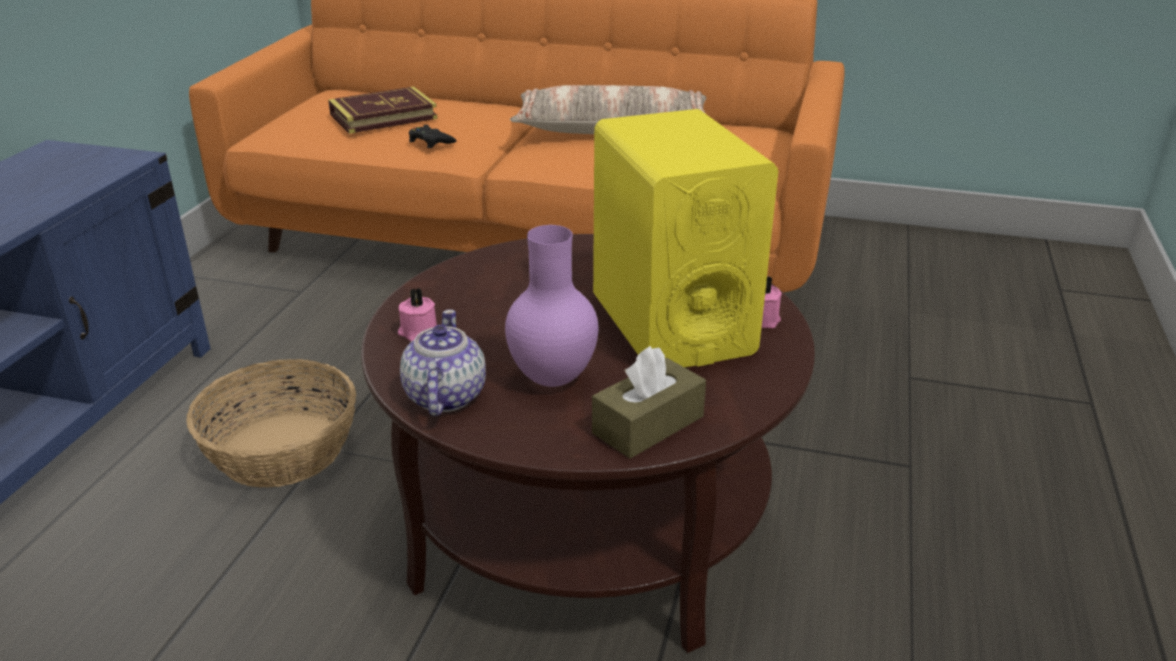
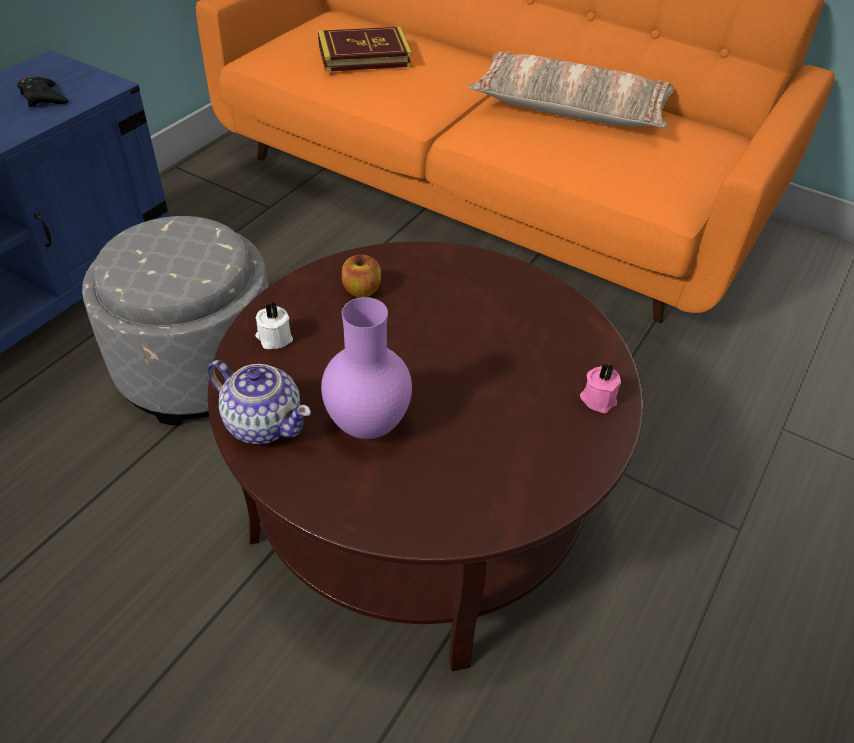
camera: 15 degrees right, 15 degrees up
(281, 449) = (198, 368): basket -> grey ottoman
(418, 333) = (274, 338): pink candle -> white candle
(430, 142) = (394, 94): black game controller -> black game controller (43, 98)
(444, 397) = (263, 422): teapot -> teapot turned 105 degrees clockwise
(488, 282) = (361, 290): none -> apple
(648, 425) = (429, 506): brown tissue box -> none
(671, 324) = (507, 383): yellow speaker -> none

